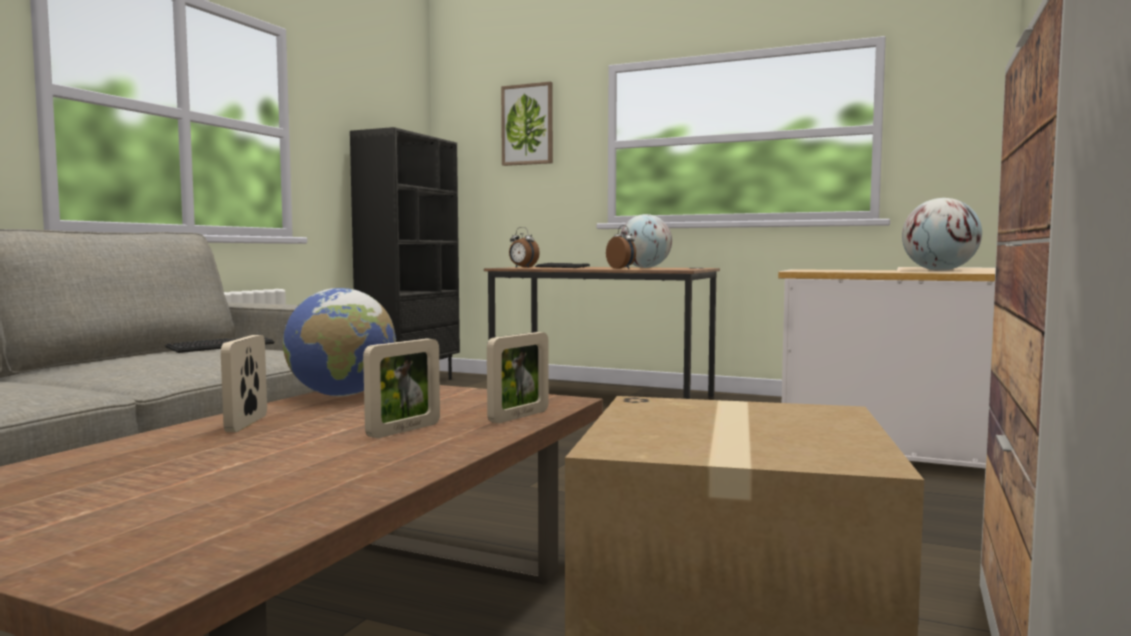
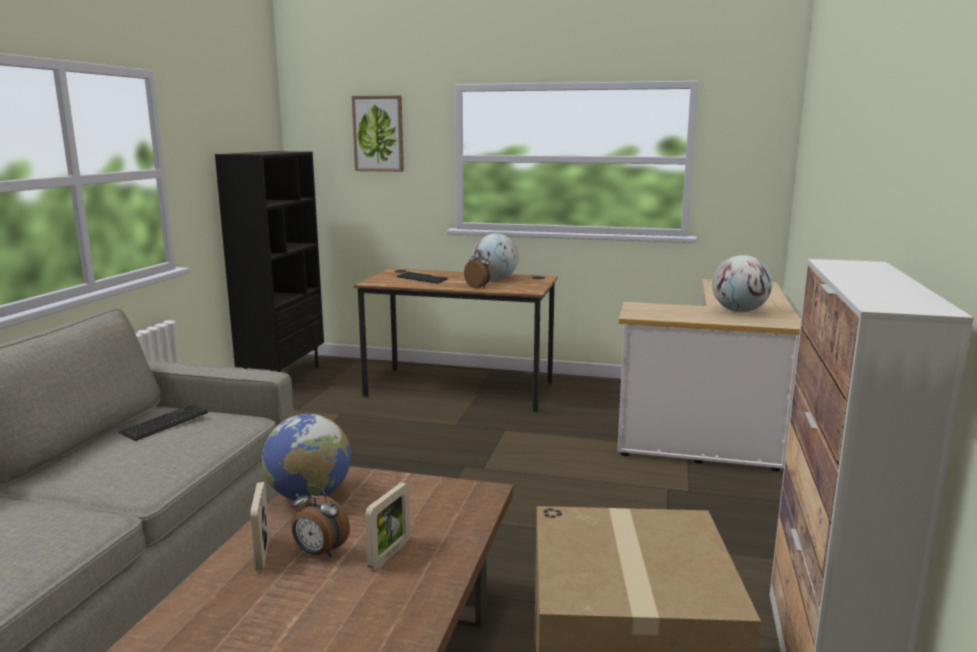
camera: 10 degrees left, 10 degrees up
(519, 416) = (464, 523): picture frame -> none
(522, 267) = (388, 282): alarm clock -> alarm clock (319, 552)

